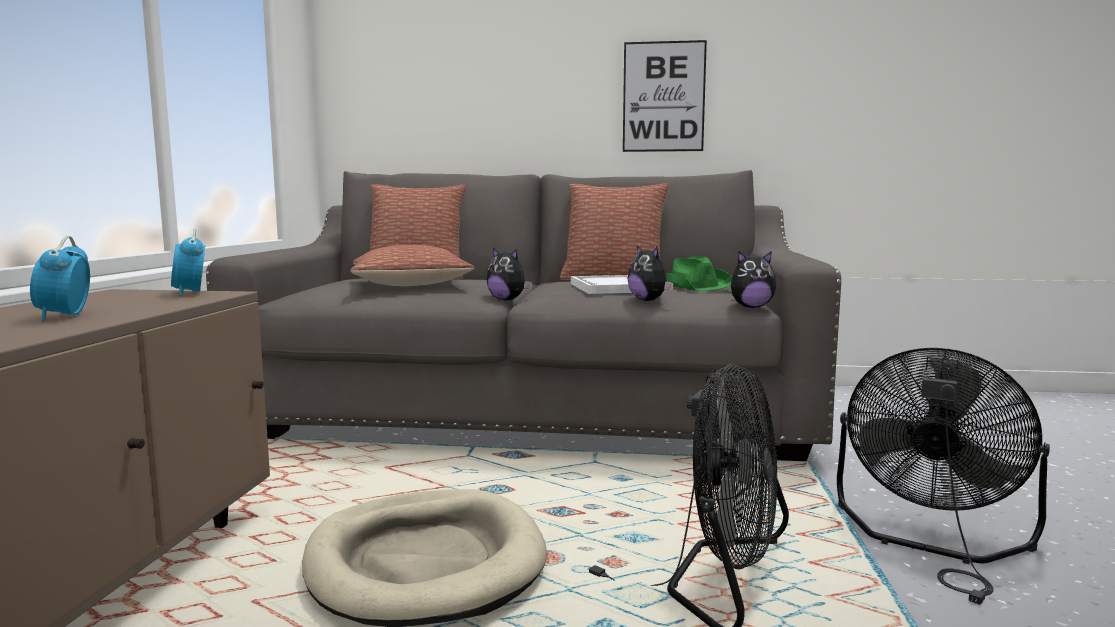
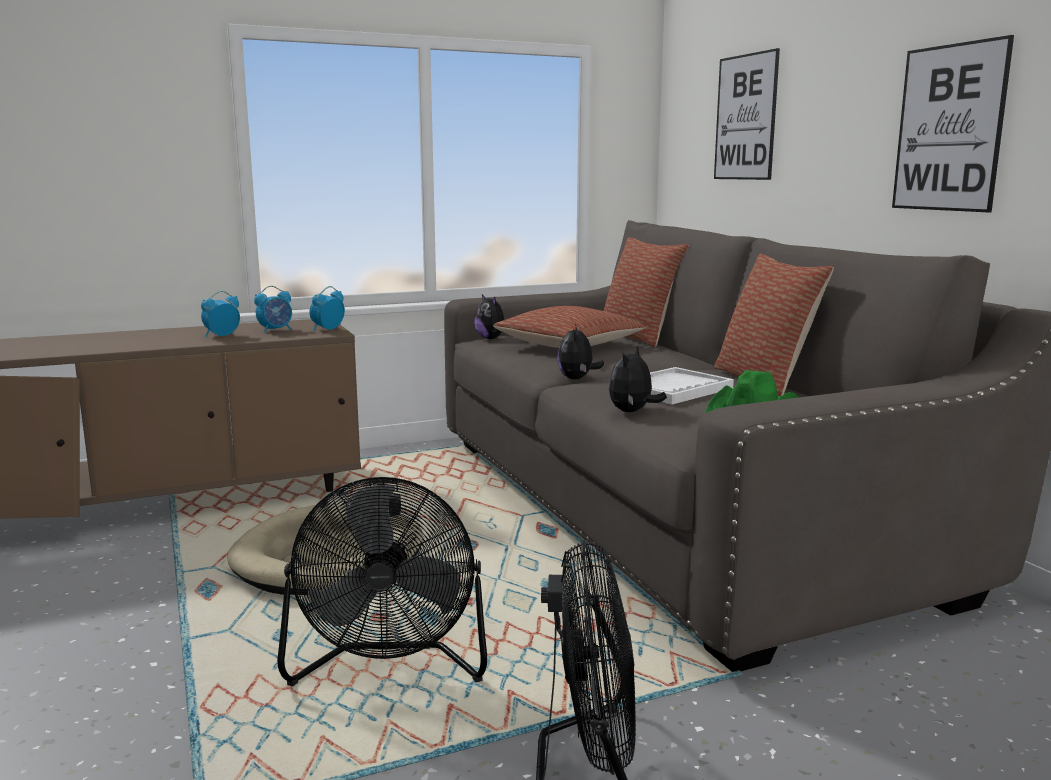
camera: 60 degrees right, 5 degrees up
(118, 302) = (276, 330): none -> alarm clock
(448, 82) = (745, 117): none -> picture
(751, 307) = (689, 449): plush toy -> plush toy (491, 338)

